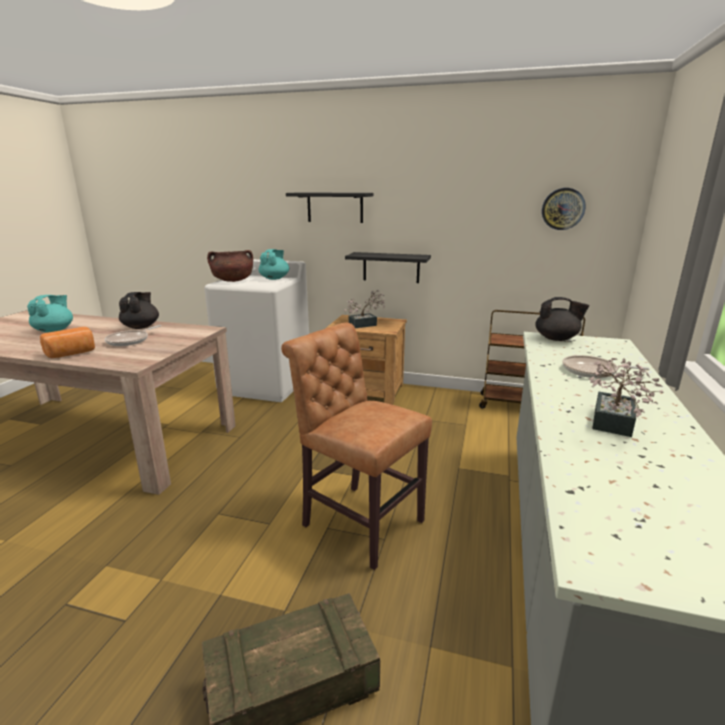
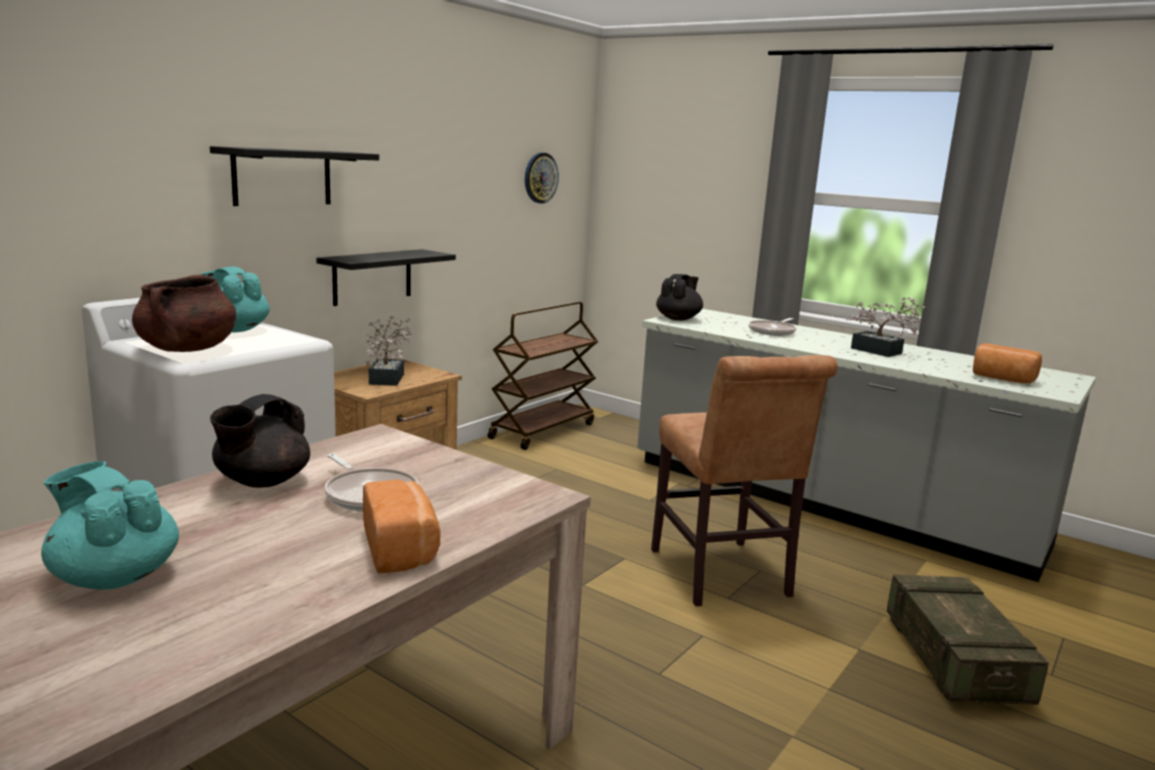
camera: 70 degrees left, 5 degrees down
(141, 327) = (261, 482): black teapot -> black teapot turned 90 degrees counterclockwise
(358, 521) = (722, 577): brown chair -> brown chair turned 75 degrees counterclockwise
(614, 511) = (1002, 379): none -> bread

